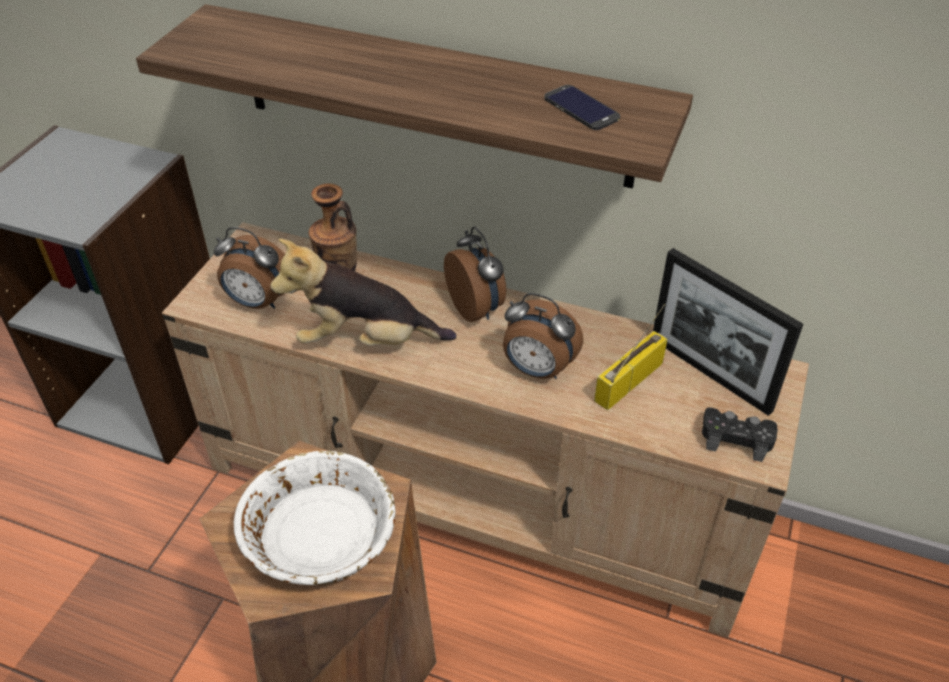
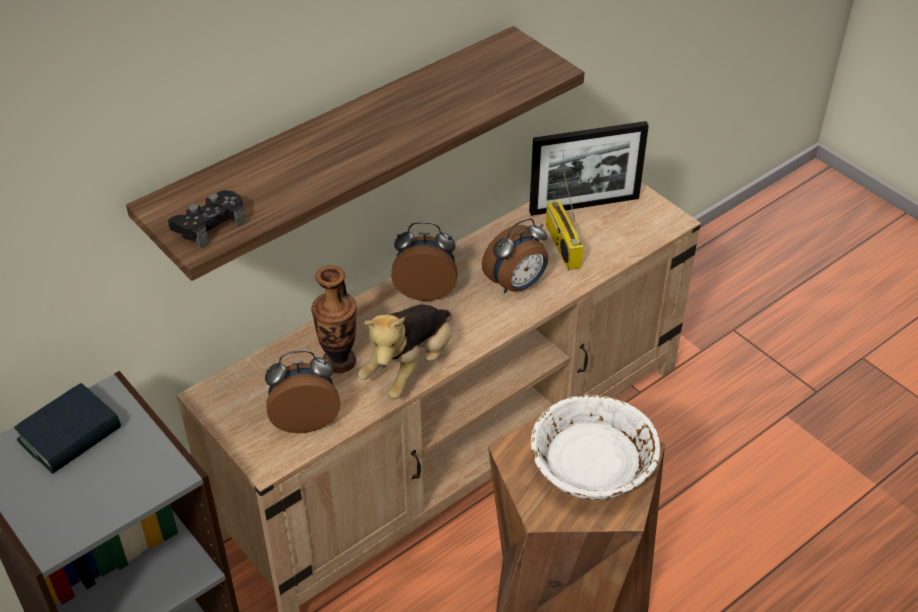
camera: 60 degrees left, 0 degrees up
(99, 162) = (70, 435): none -> book
(258, 302) = (305, 418): alarm clock -> alarm clock turned 150 degrees counterclockwise
(581, 108) = (490, 75): phone -> none
(736, 438) = (647, 222): black game controller -> black game controller (210, 224)

